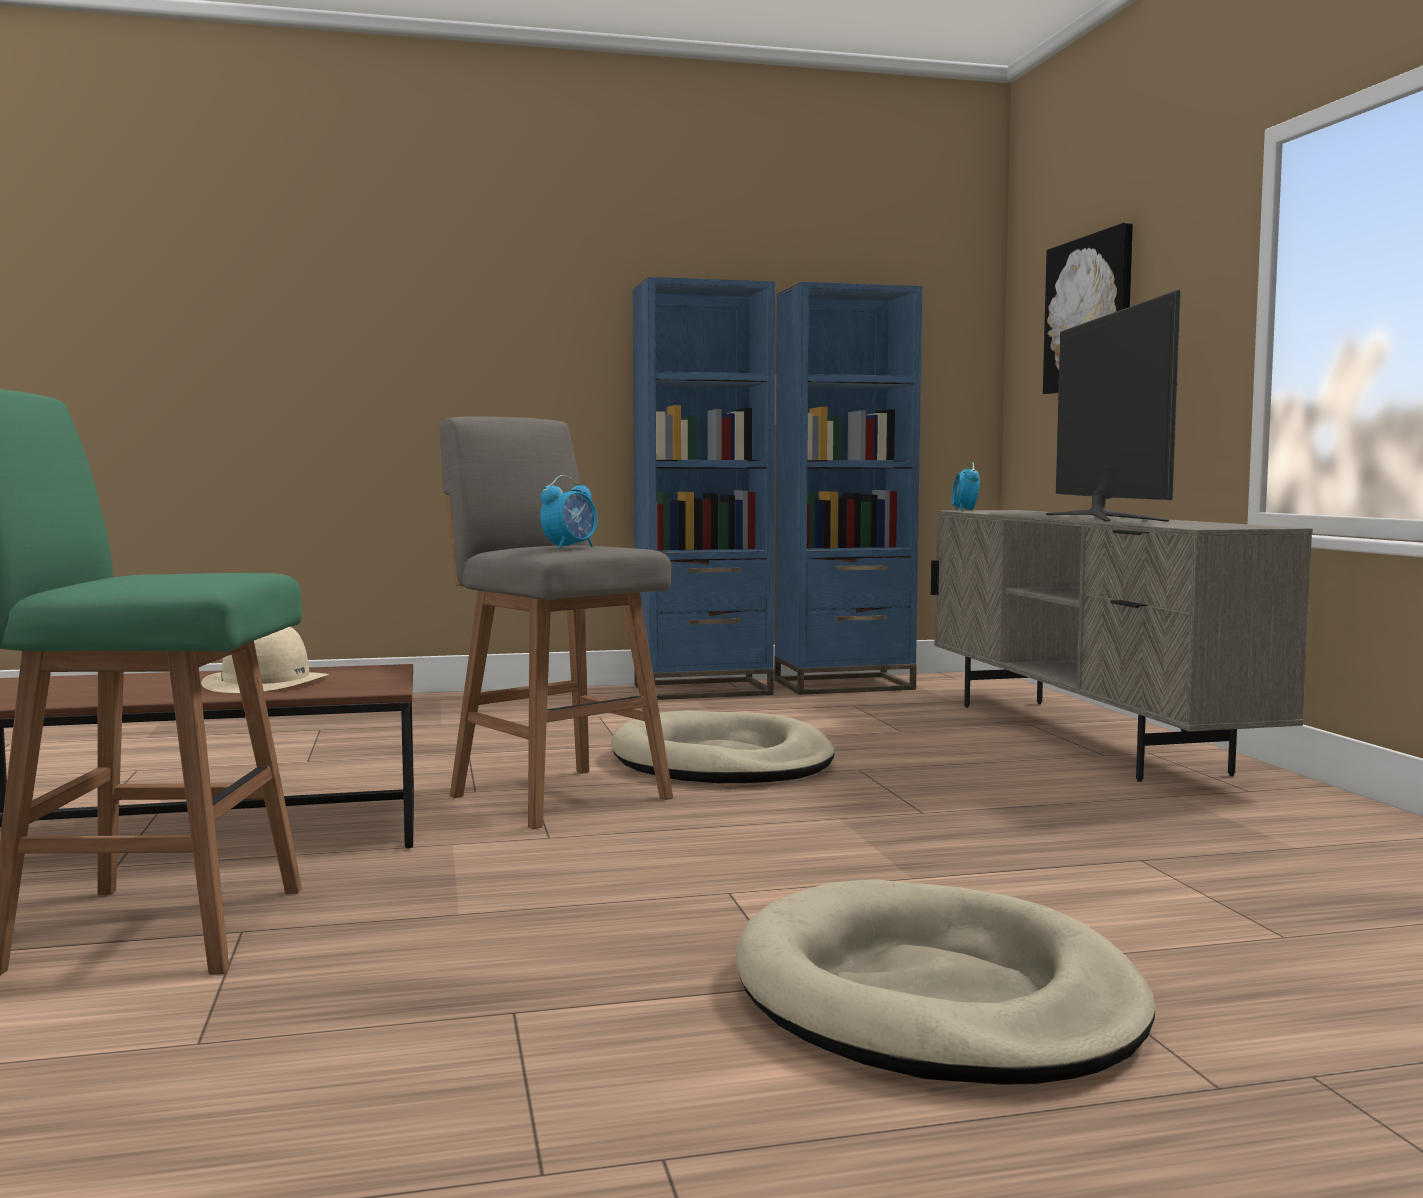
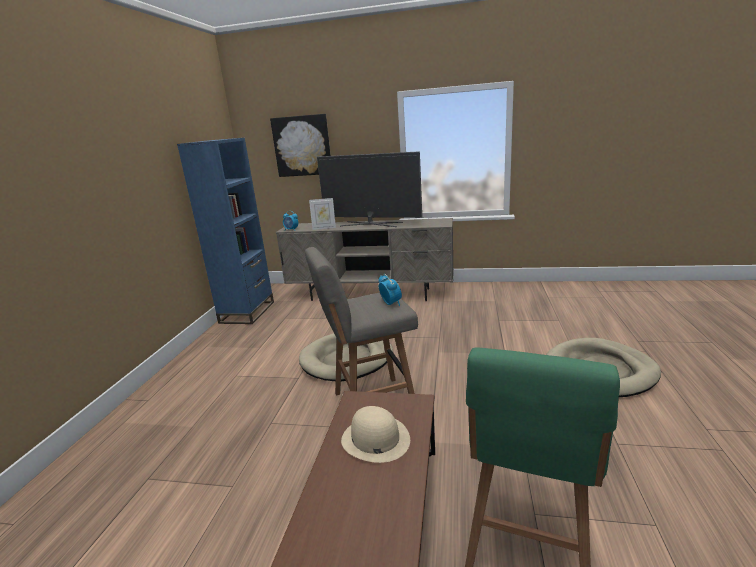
camera: 65 degrees left, 15 degrees up
(702, 690) = (214, 342): blue bookcase -> none
(1011, 513) = (324, 228): none -> picture frame

